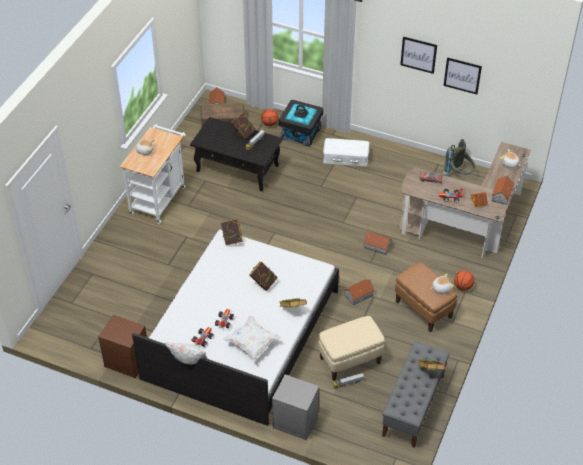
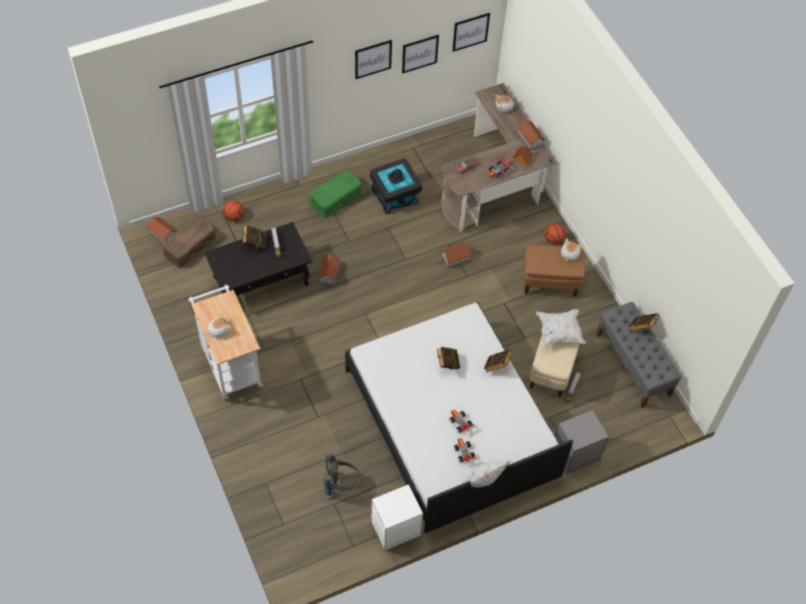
camera: 50 degrees left, 10 degrees up
(126, 360) = (394, 528): brown nightstand -> white nightstand
(232, 240) = (375, 349): book -> none
(252, 344) = (505, 421): white pillow -> white pillow (559, 332)
(301, 133) = (271, 204): black storage box -> black storage box (395, 195)
(346, 157) = (335, 198): white storage box -> green storage box
(358, 295) = (492, 311): toy house -> toy house (329, 274)
(459, 174) = (439, 144): grey backpack -> grey backpack (341, 484)
(513, 82) = (470, 32): none -> picture

